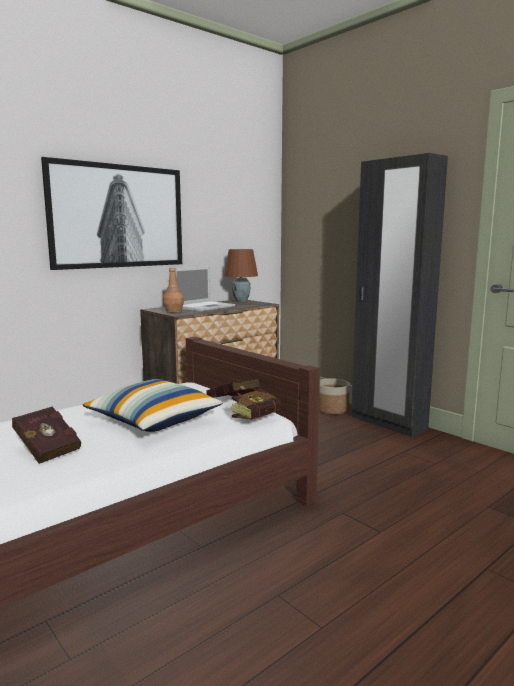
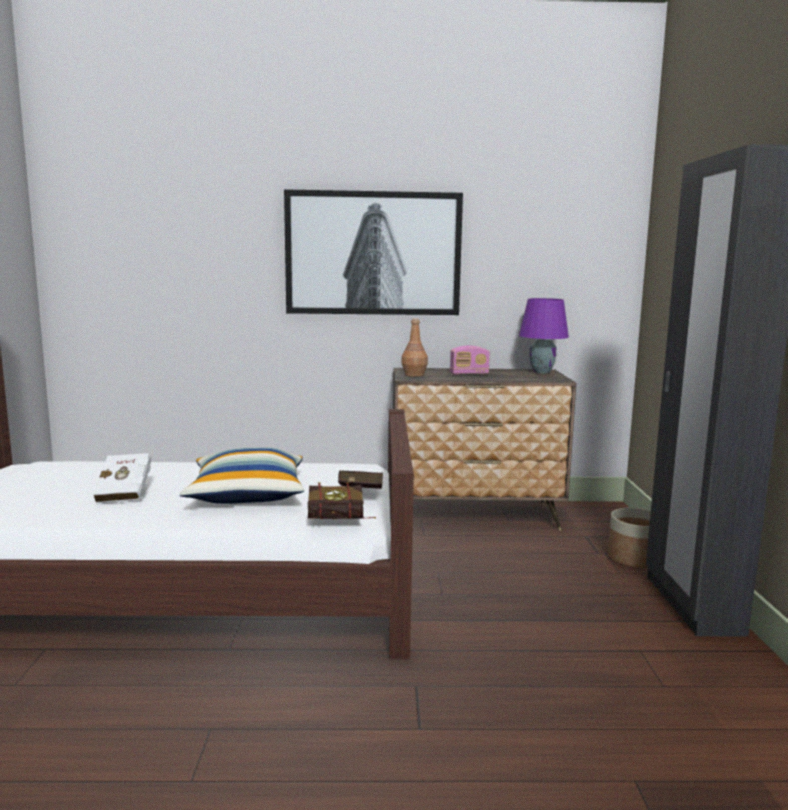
camera: 40 degrees right, 0 degrees up
(47, 448) = (126, 493): red book -> white book
(205, 307) = (469, 374): laptop -> radio
(240, 301) = (541, 372): brown table lamp -> purple table lamp

